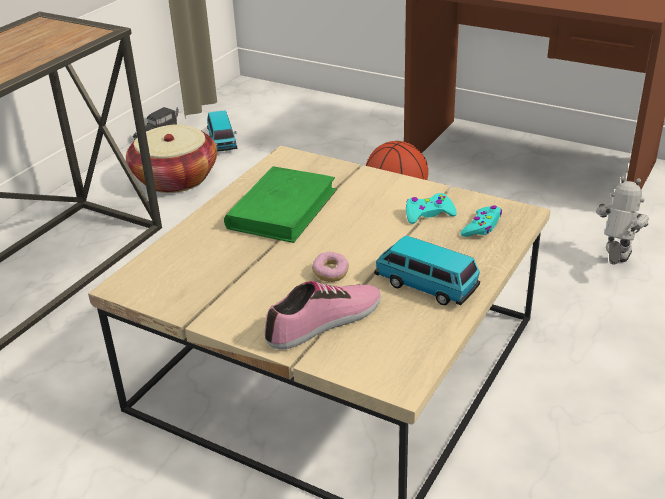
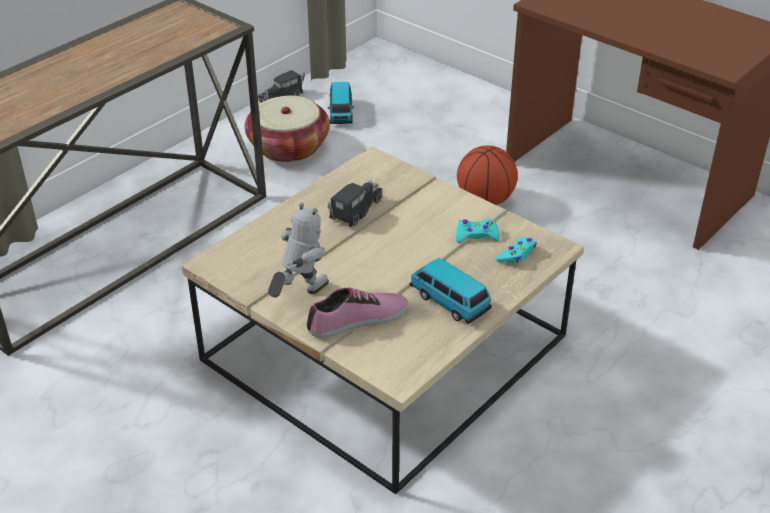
camera: 10 degrees right, 5 degrees up
(282, 209) = (355, 211): green book -> toy truck
(330, 273) = (376, 278): donut -> none
(614, 264) = (664, 296): toy robot -> toy robot (300, 295)

